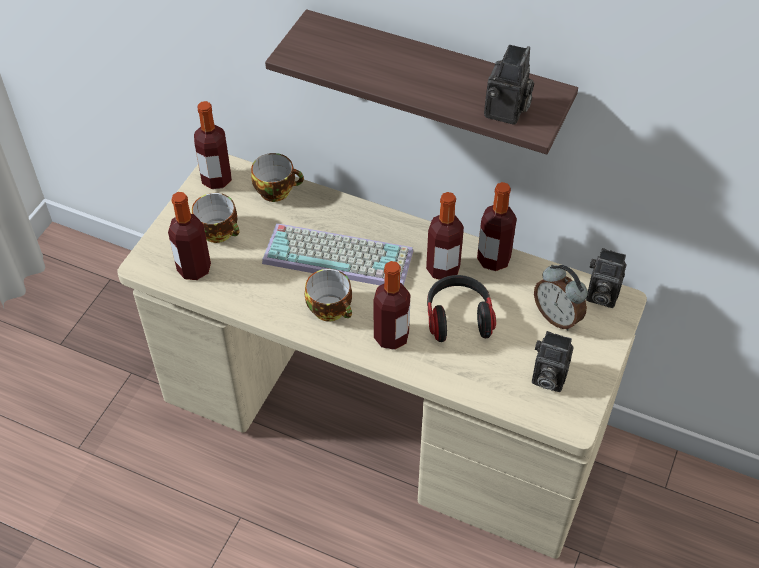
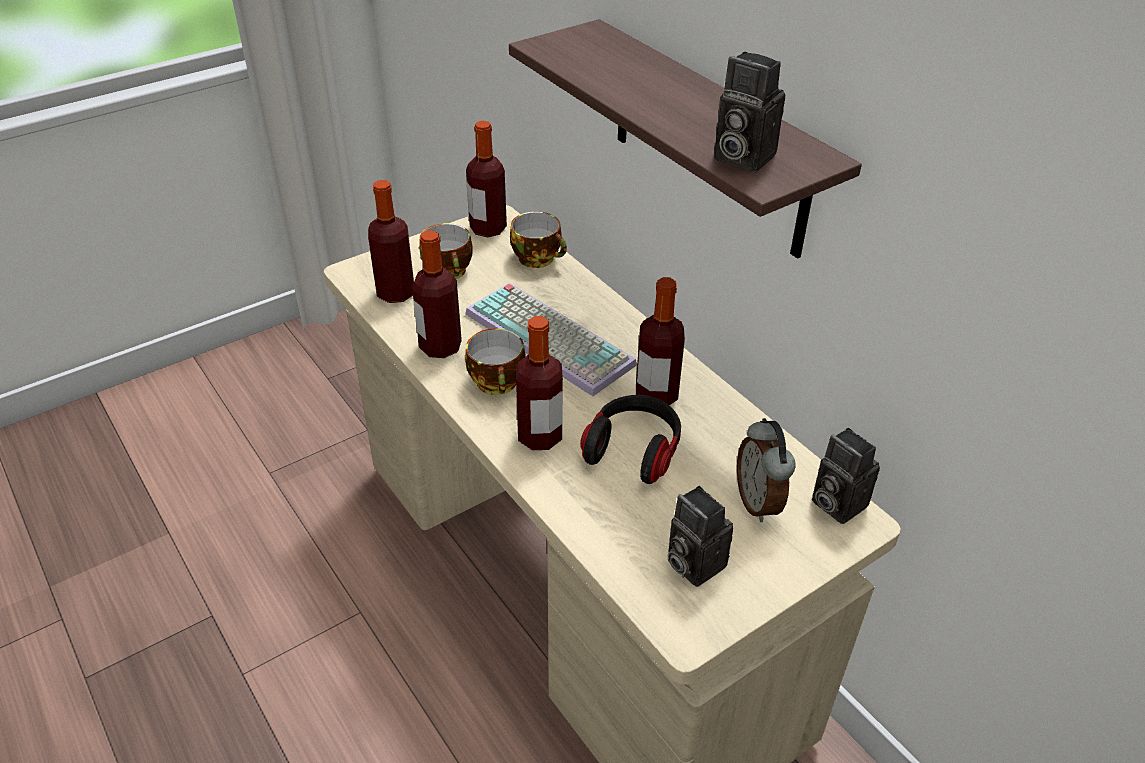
camera: 30 degrees right, 10 degrees down
(493, 259) = (725, 410): bottle -> bottle (440, 347)
(506, 112) = (739, 157): camera -> camera turned 75 degrees clockwise

